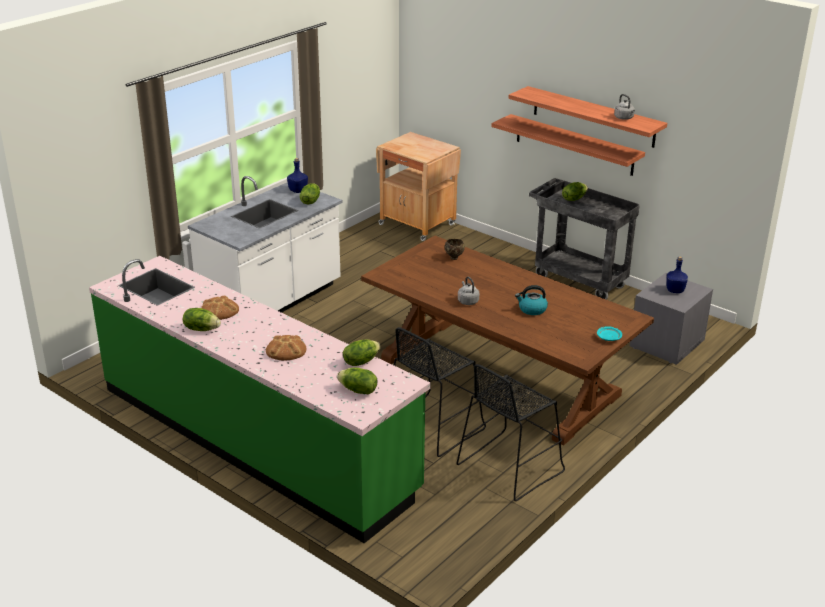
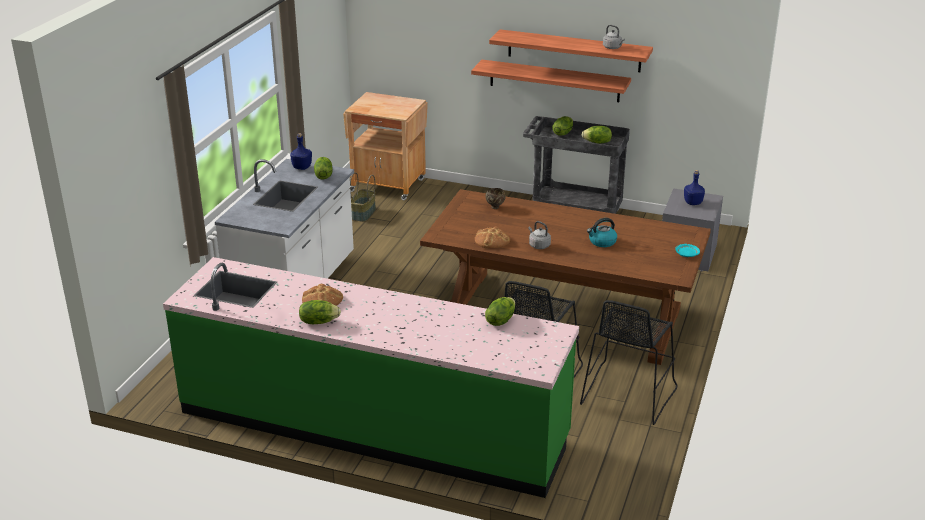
camera: 20 degrees left, 0 degrees up
(286, 350) = (420, 325): bread -> bread (492, 240)
(358, 390) = (519, 348): lettuce -> lettuce (597, 142)
(377, 247) = (363, 214): none -> basket

